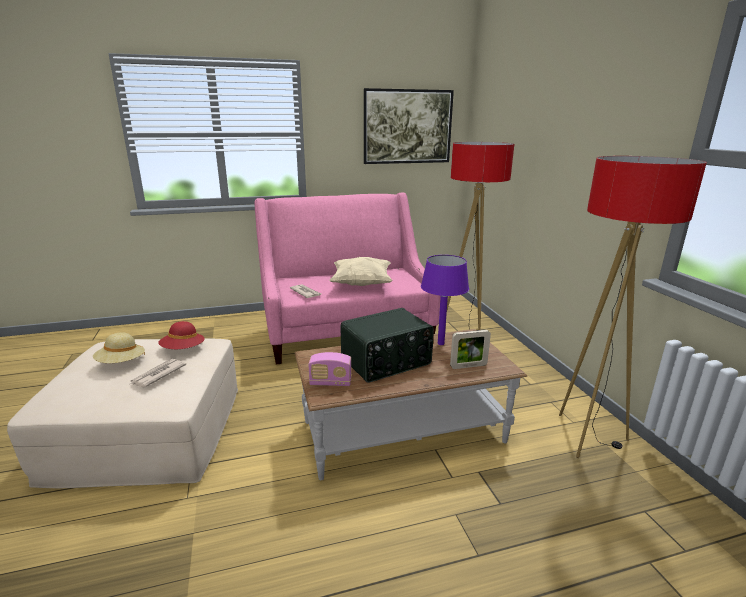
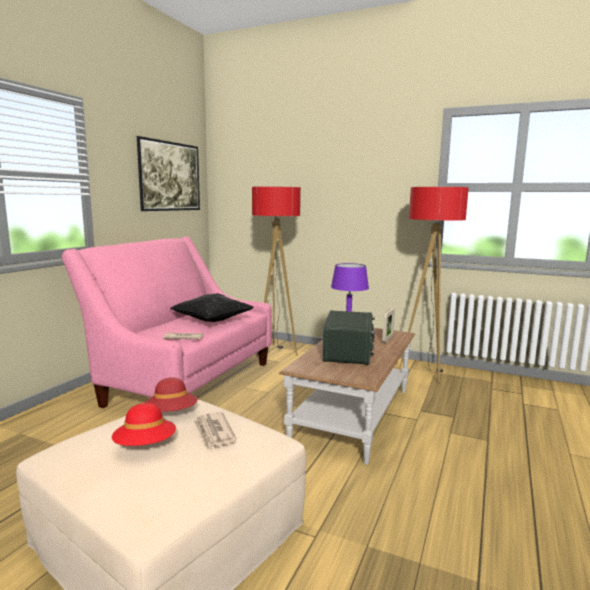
camera: 50 degrees left, 10 degrees down
(121, 363) = (145, 446): beige hat -> red hat
(330, 383) = (351, 374): radio -> none
(361, 284) = (212, 321): beige pillow -> black pillow

